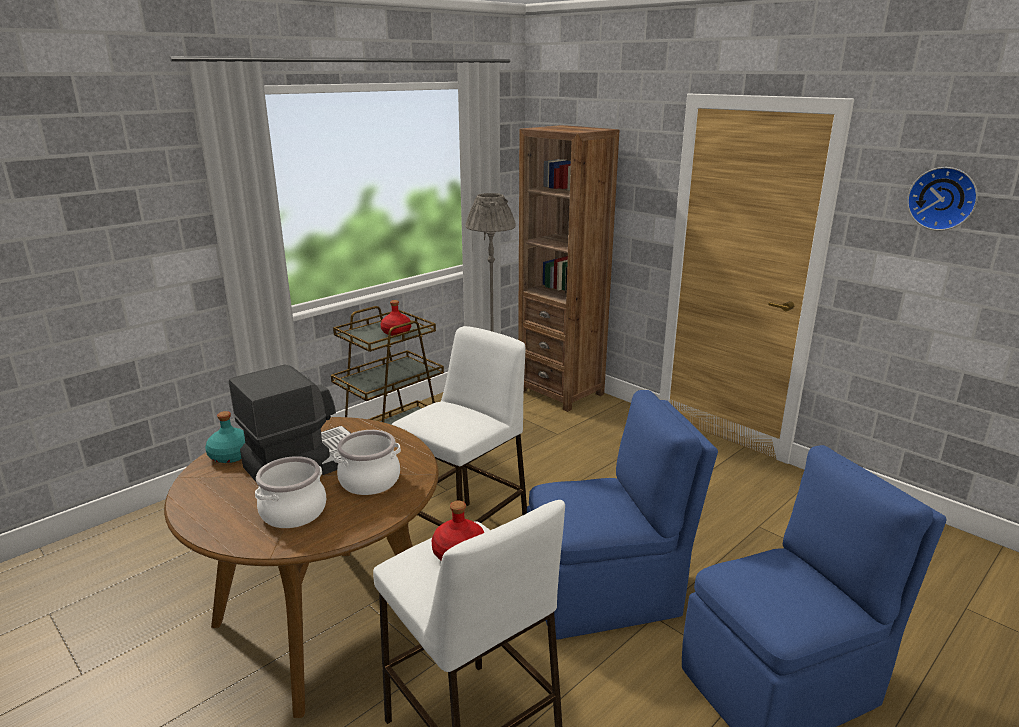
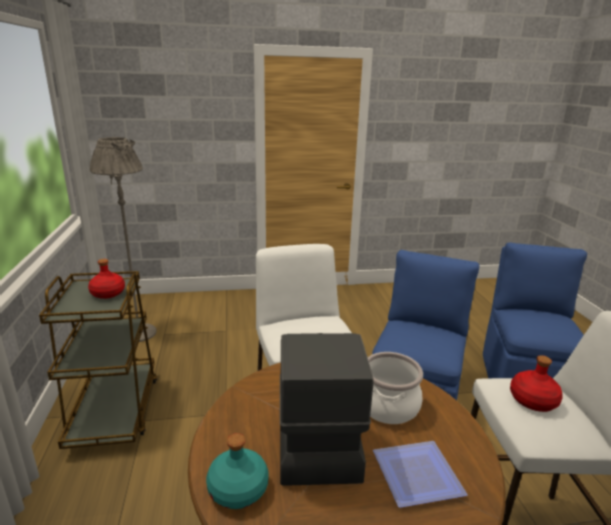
camera: 55 degrees left, 0 degrees up
(293, 512) = (413, 473): cooking pot -> plate
(561, 392) = (178, 303): brown bookcase -> none
(943, 198) = (424, 105): wall clock -> none

